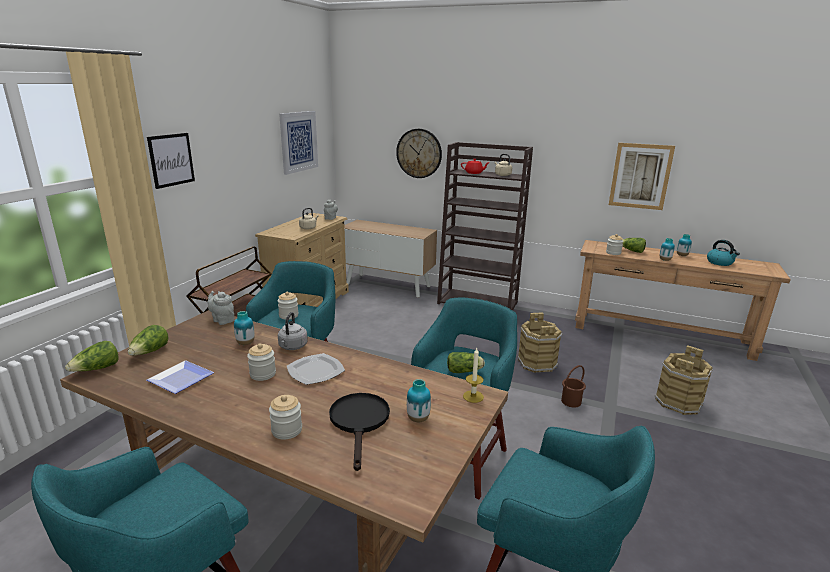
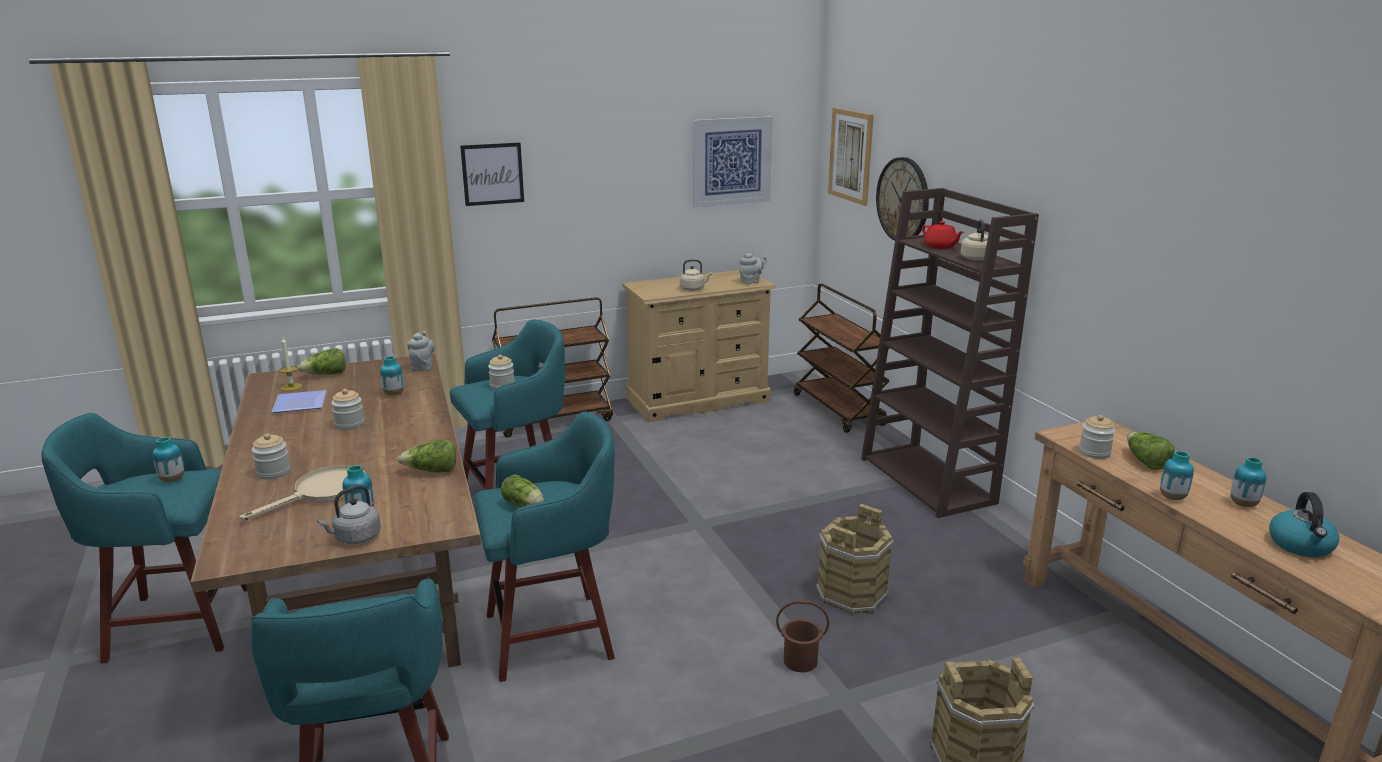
camera: 45 degrees right, 0 degrees up
(97, 369) = (276, 375): lettuce -> lettuce (432, 471)
(165, 491) = (172, 480): none -> vase
(292, 347) = (416, 412): grey kettle -> grey kettle (355, 538)
(315, 371) = (385, 439): plate -> none
(360, 422) = (322, 493): black frying pan -> beige frying pan
(388, 285) = (839, 410): cabinet -> brown cart
(473, 396) = (441, 521): candle -> candle (291, 387)
(640, 176) = (1208, 308): picture -> picture (850, 156)

